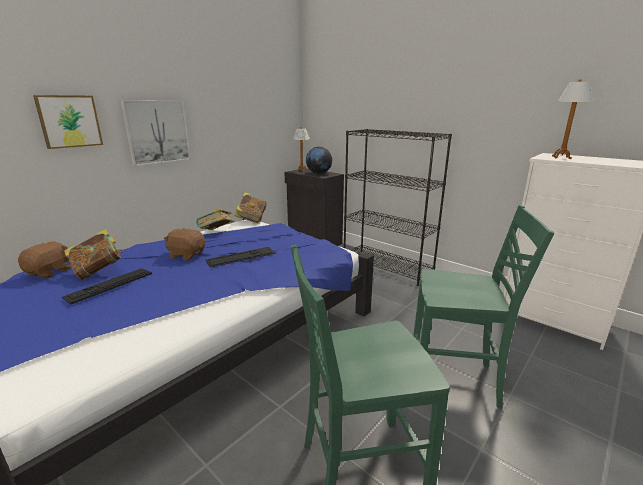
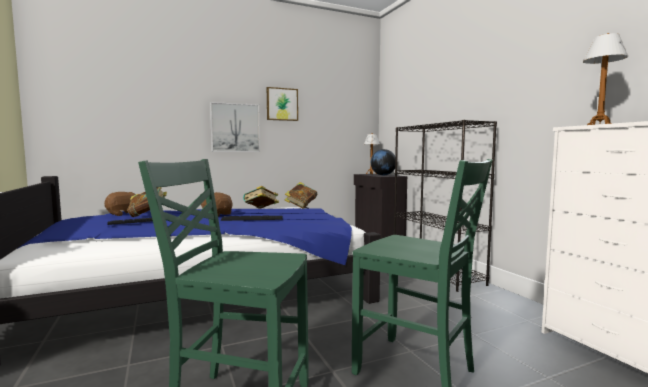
camera: 25 degrees right, 15 degrees down
(69, 121) = (171, 114): picture -> picture (282, 104)

